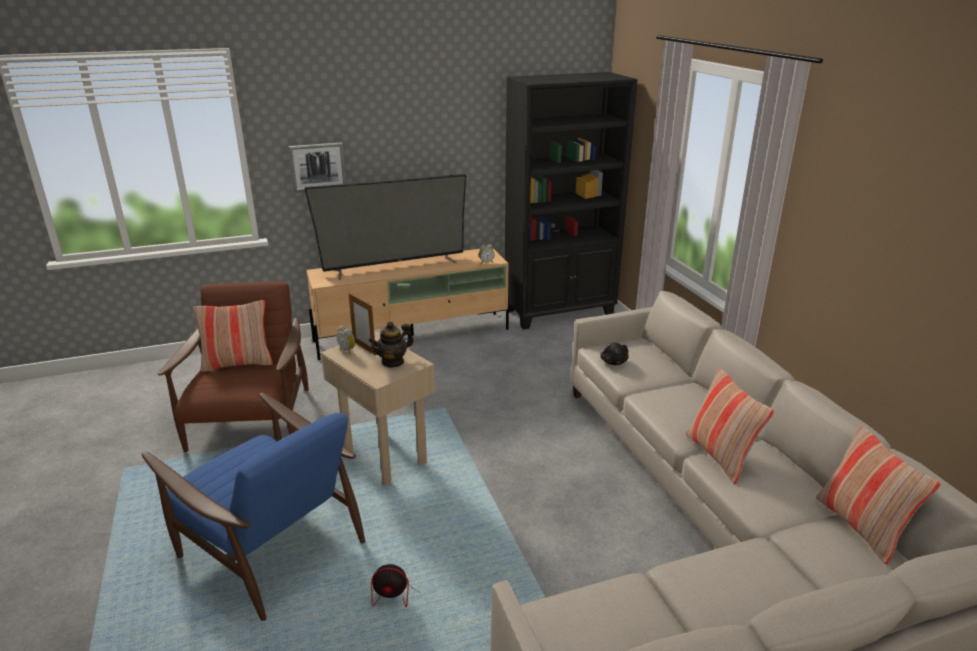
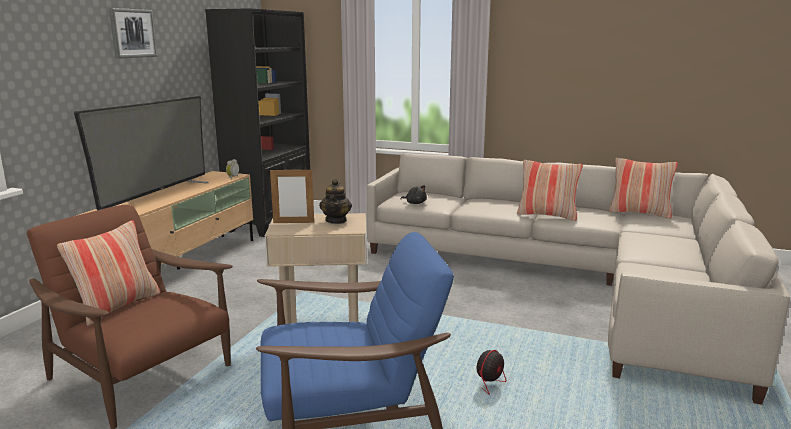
camera: 50 degrees left, 10 degrees down
(318, 167) = (63, 95): picture -> picture (132, 33)
(348, 350) = (284, 227): alarm clock -> none

